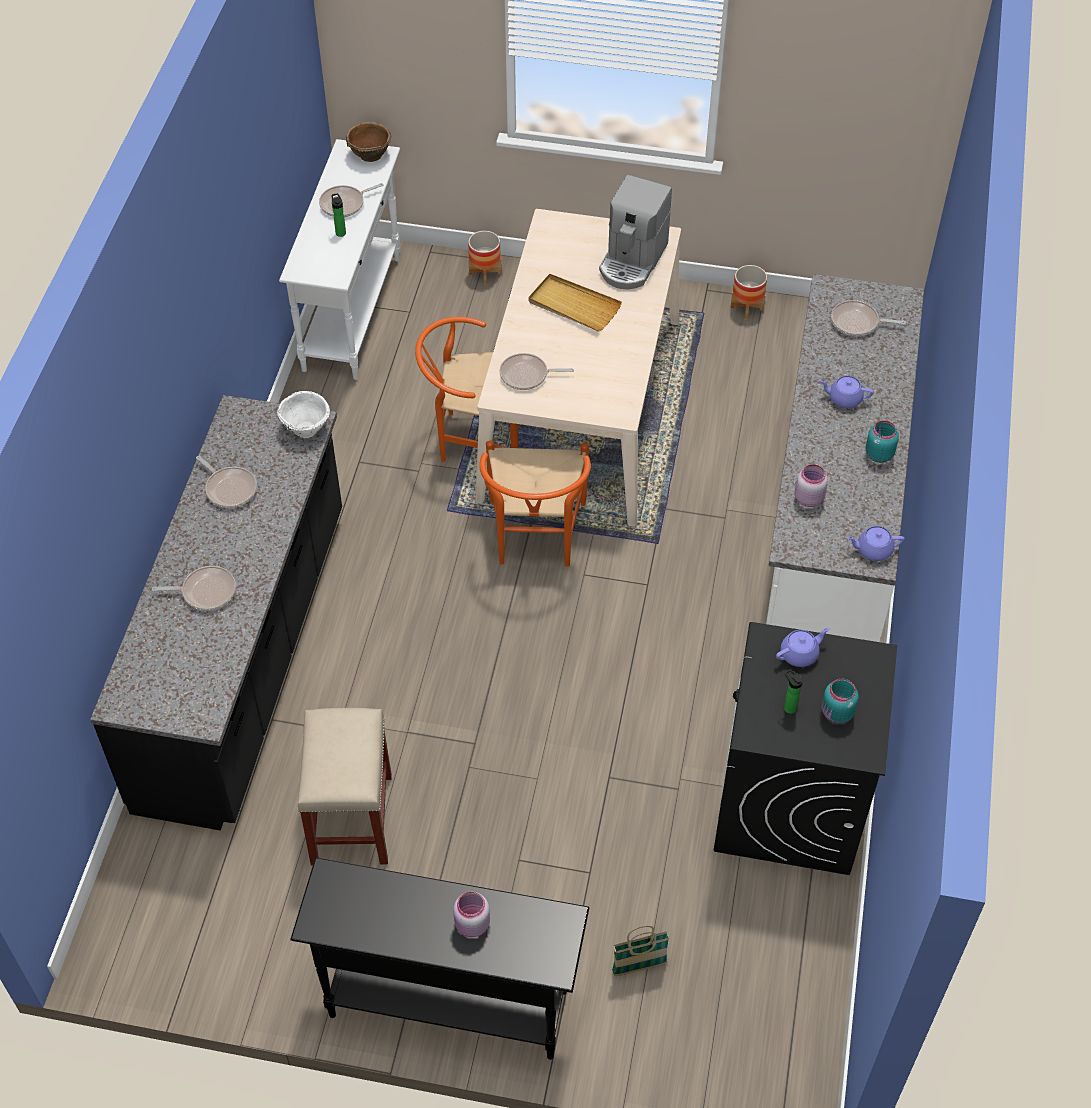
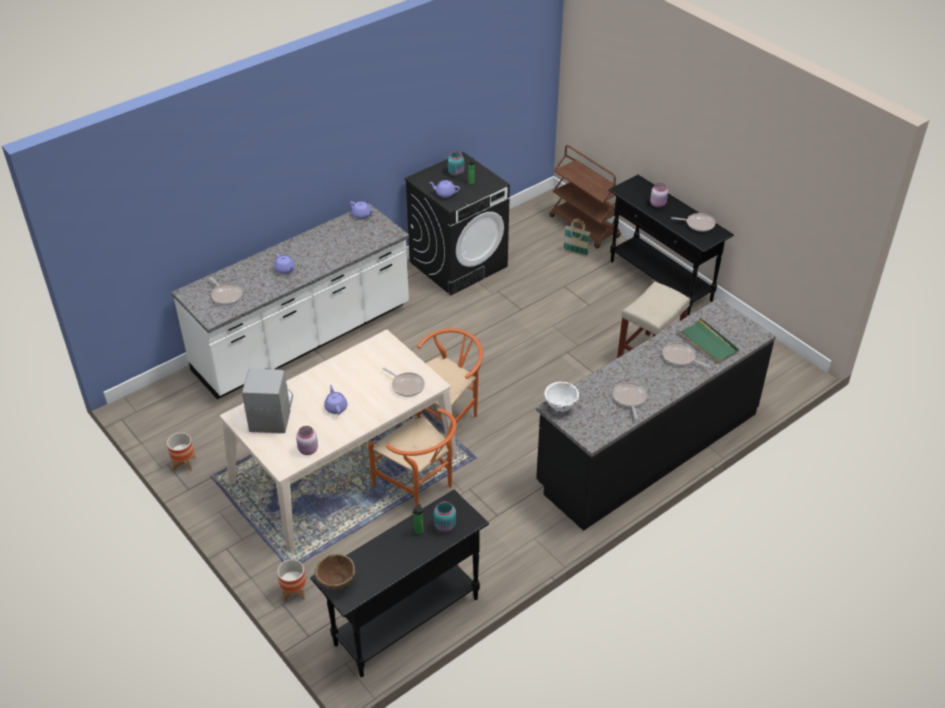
camera: 140 degrees left, 10 degrees down
(182, 641) = (708, 343): none -> green tray
(345, 204) = (394, 552): frying pan -> frying pan (698, 224)
(353, 313) = (406, 621): white console table -> black console table
(573, 305) = (336, 407): beige tray -> purple teapot
(632, 261) = (272, 412): coffee machine -> coffee machine turned 60 degrees counterclockwise
(681, 1051) = (585, 227): none -> brown cart
(808, 498) = (360, 244): pink jar -> pink jar (308, 450)
(878, 454) = (306, 243): turquoise jar -> turquoise jar (445, 526)

